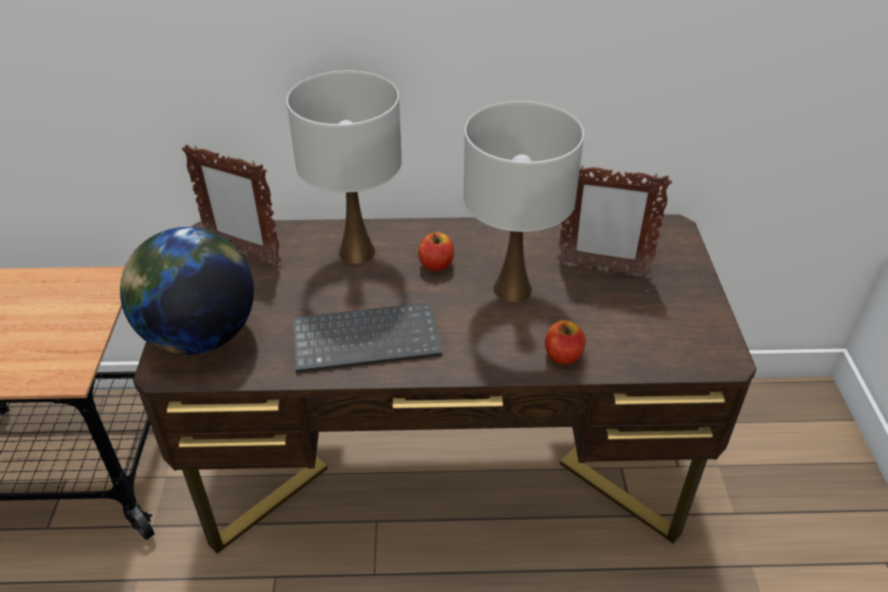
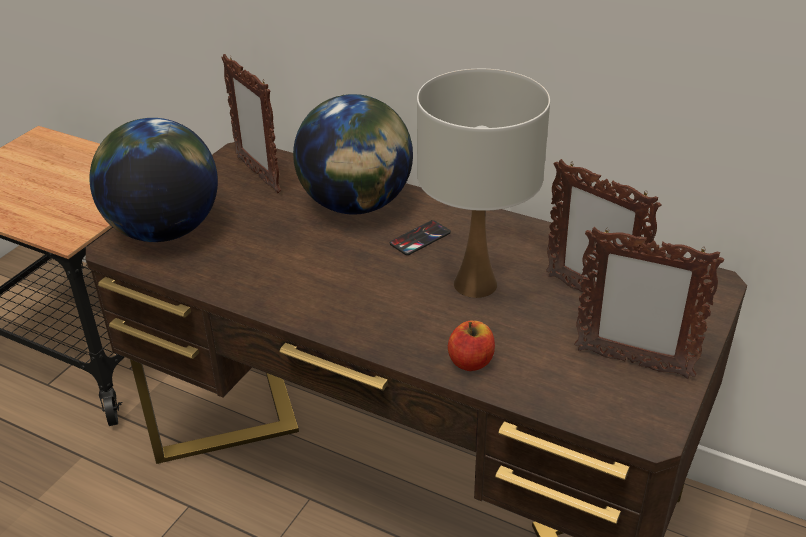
camera: 30 degrees right, 5 degrees down
(357, 252) = (356, 205): white table lamp -> globe
(368, 338) = (299, 280): keyboard -> none
(436, 264) = (420, 238): apple -> phone
(672, 311) = (632, 363): none -> picture frame

